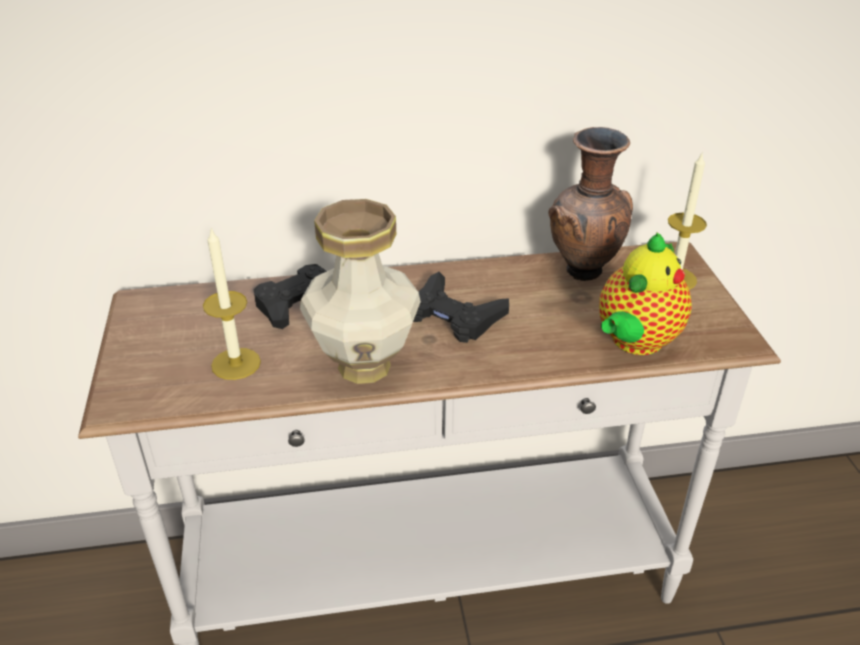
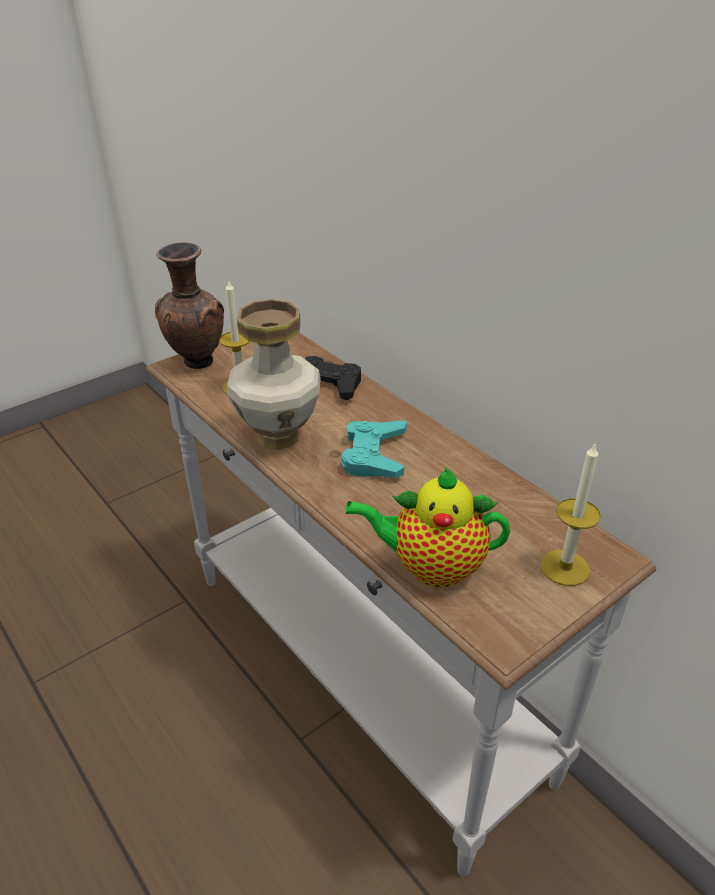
camera: 60 degrees right, 0 degrees up
(454, 316) = (374, 455): black game controller -> turquoise game controller
(583, 274) = (507, 505): brown vase -> brown vase (196, 363)

